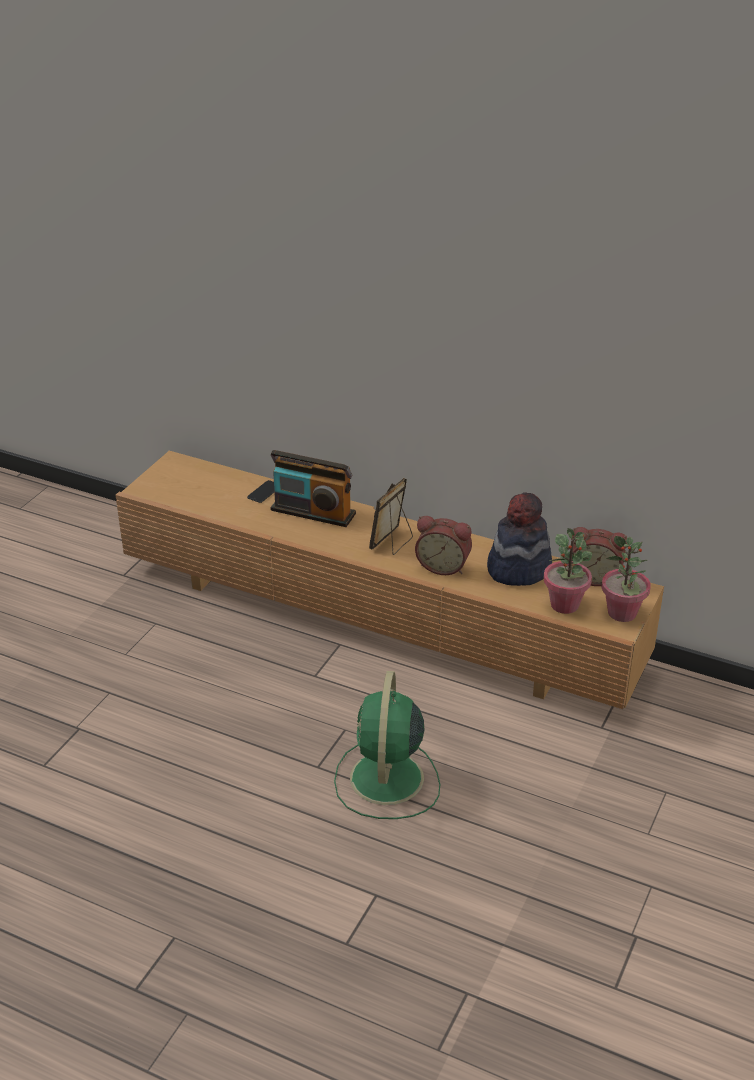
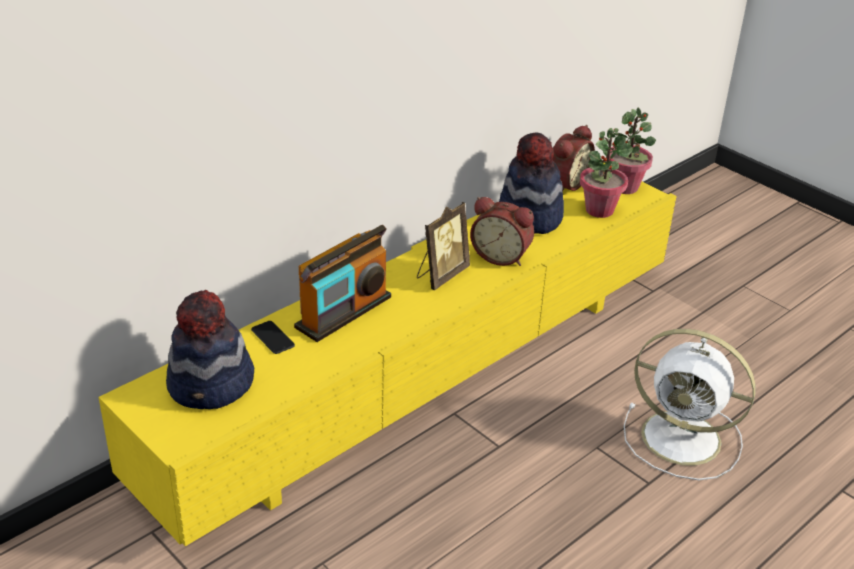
camera: 70 degrees left, 0 degrees up
(201, 484) = (212, 385): none -> hat
(377, 616) = (422, 373): brown tv stand -> yellow tv stand
(386, 780) = (684, 439): green fan -> white fan
(392, 543) = (441, 275): picture frame -> picture frame turned 105 degrees counterclockwise
(443, 566) = (501, 256): alarm clock -> alarm clock turned 75 degrees clockwise

